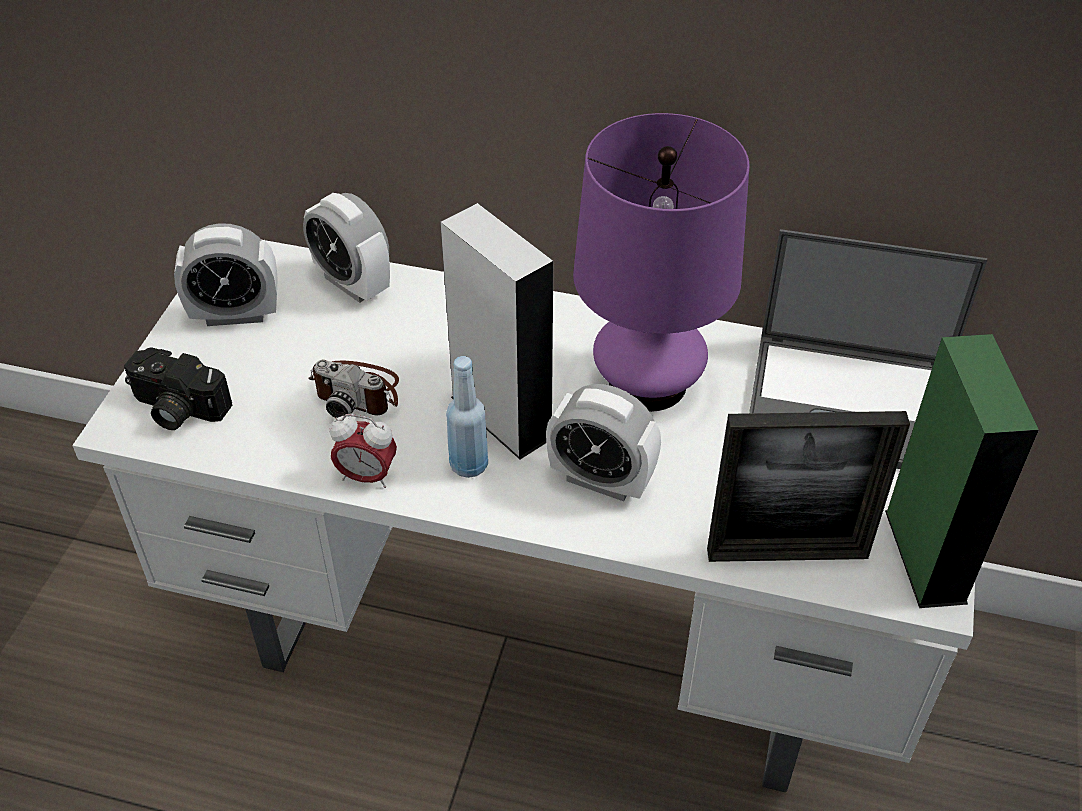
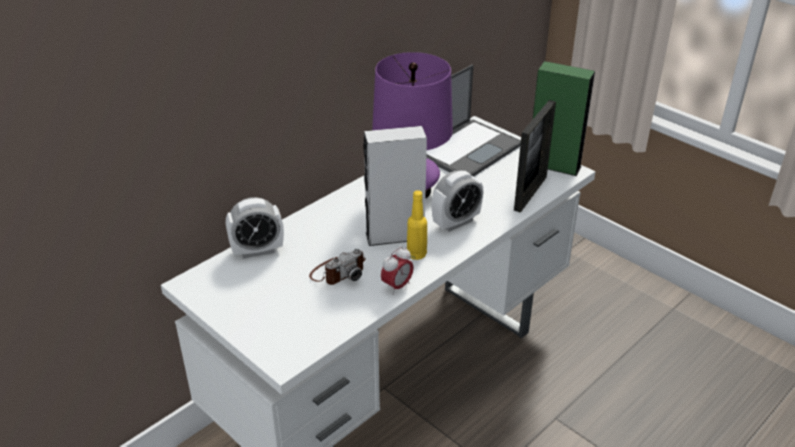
camera: 60 degrees left, 10 degrees down
(176, 409) = (290, 338): camera -> none
(235, 314) = (238, 297): alarm clock -> none
(469, 465) = (416, 254): blue bottle -> yellow bottle

